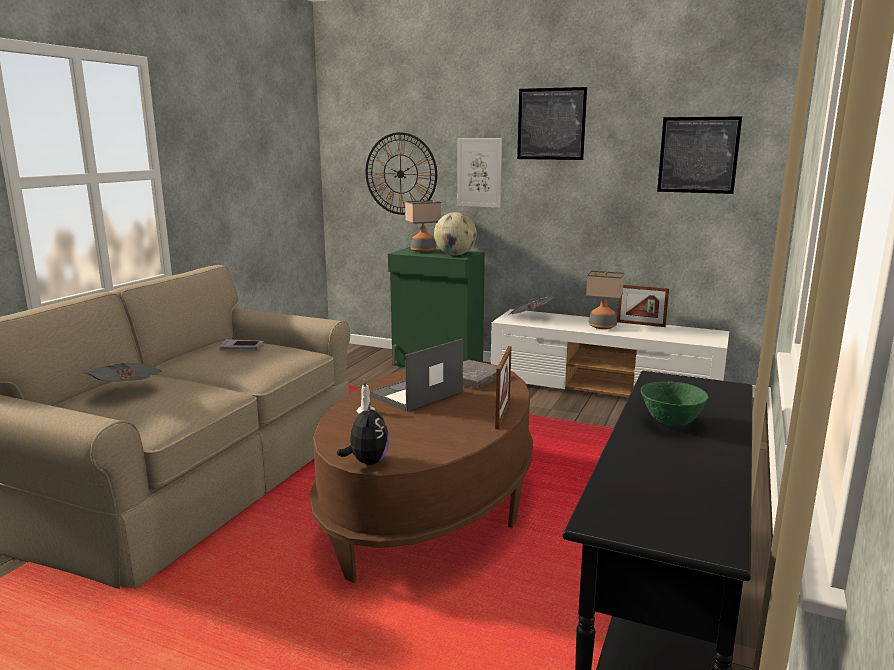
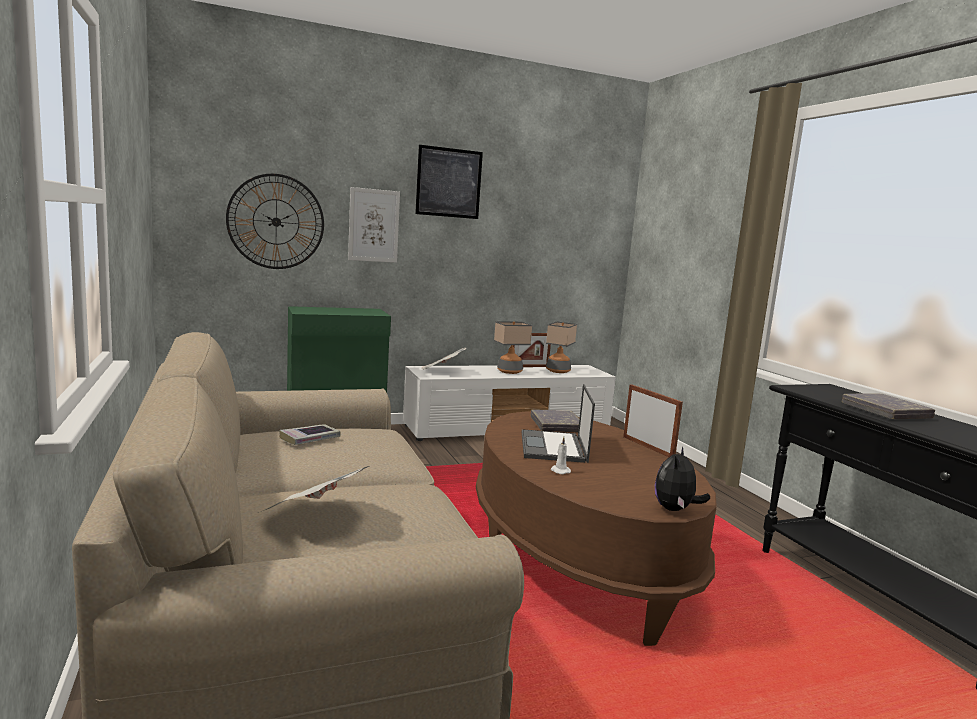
camera: 45 degrees left, 5 degrees down
(367, 462) = (675, 510): plush toy -> plush toy turned 105 degrees counterclockwise
(423, 251) = (319, 309): table lamp -> table lamp (558, 371)
(455, 255) = (365, 312): globe -> none
(670, 423) = (885, 411): green bowl -> grey book
(698, 155) = (567, 221): picture -> none

